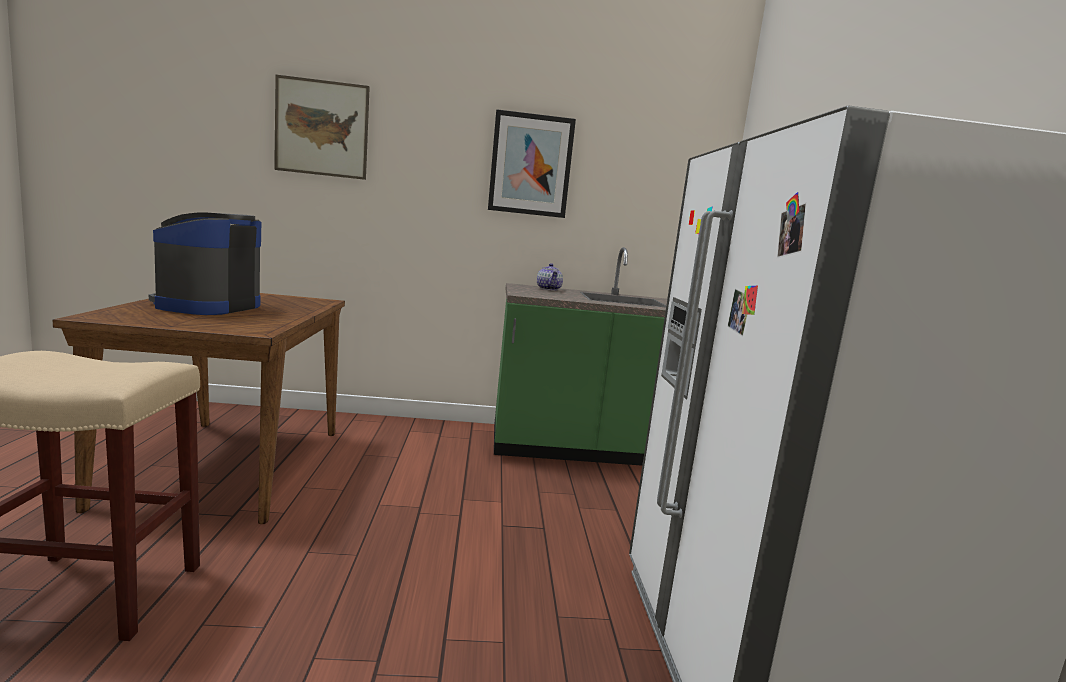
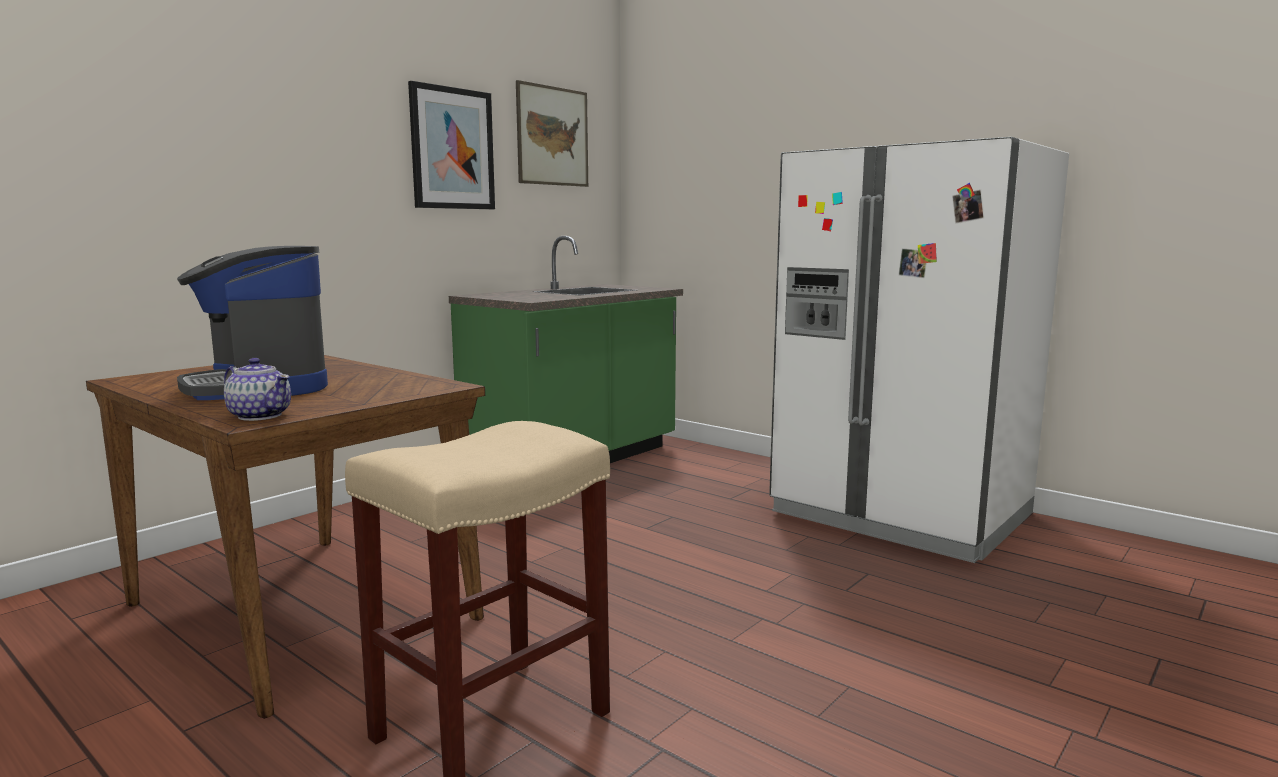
camera: 45 degrees left, 0 degrees up
(322, 128) = (183, 105): picture -> picture (552, 136)
(548, 289) = (506, 293): teapot -> teapot (260, 415)

